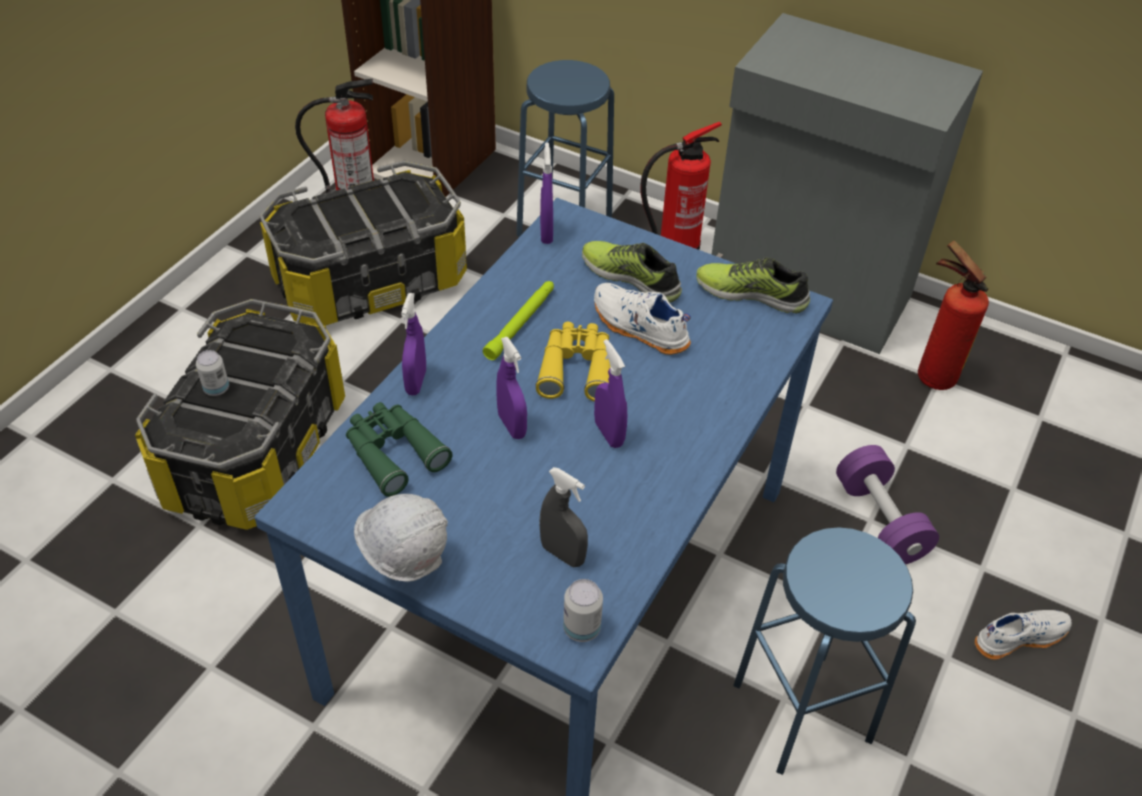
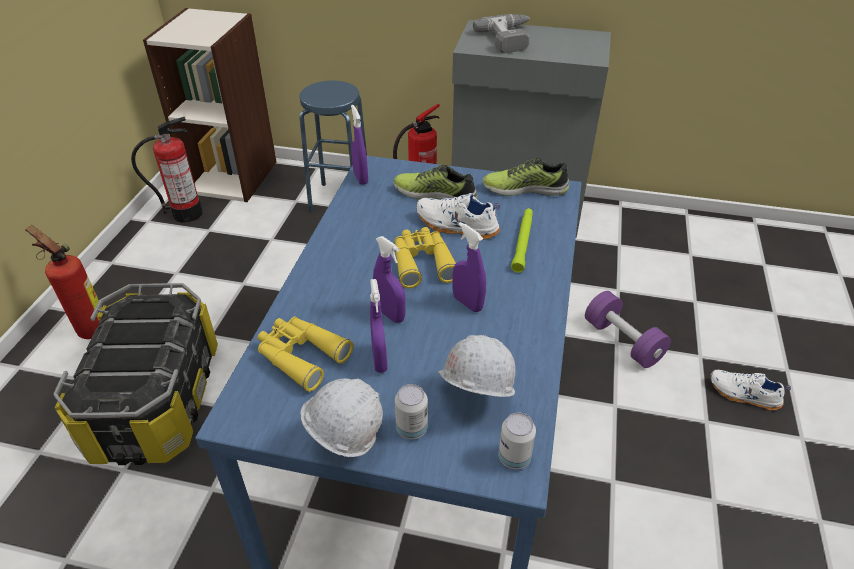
camera: 15 degrees left, 5 degrees down
(216, 389) = (117, 355): can -> can (411, 429)
(371, 283) = (213, 263): storage box -> none
(393, 452) = (301, 356): green binoculars -> yellow binoculars
(416, 382) = (300, 299): purple spray bottle -> purple spray bottle (379, 360)
(521, 323) = (367, 240): green flashlight -> green flashlight (523, 242)
(562, 554) = (472, 402): grey spray bottle -> white hard hat
(802, 712) = (629, 487): blue stool -> none
(828, 57) = (511, 39): none -> power drill
(931, 375) = (613, 243): fire extinguisher -> fire extinguisher (90, 328)
(1018, 637) = (743, 395): white shoe -> white shoe turned 120 degrees counterclockwise

